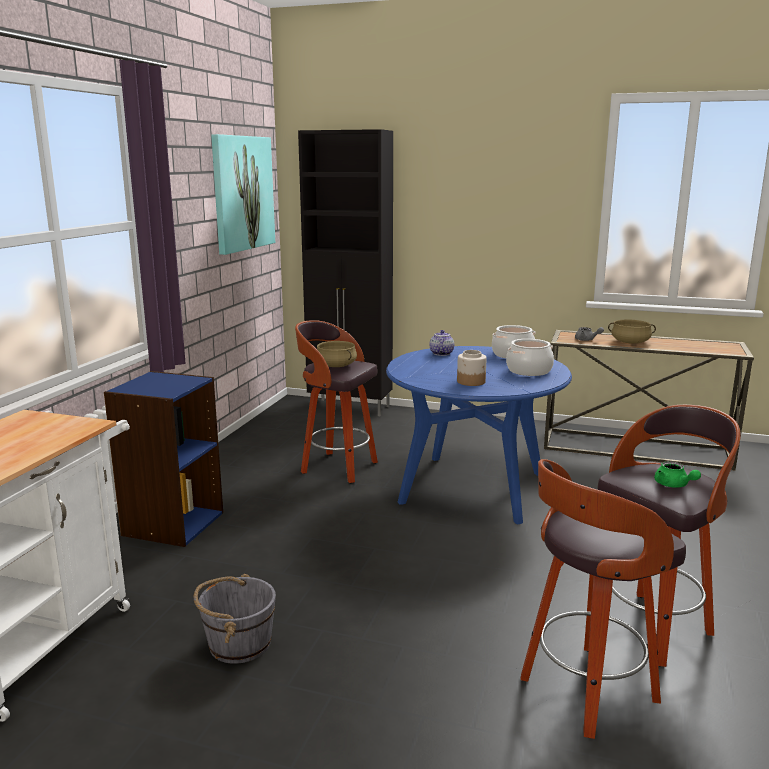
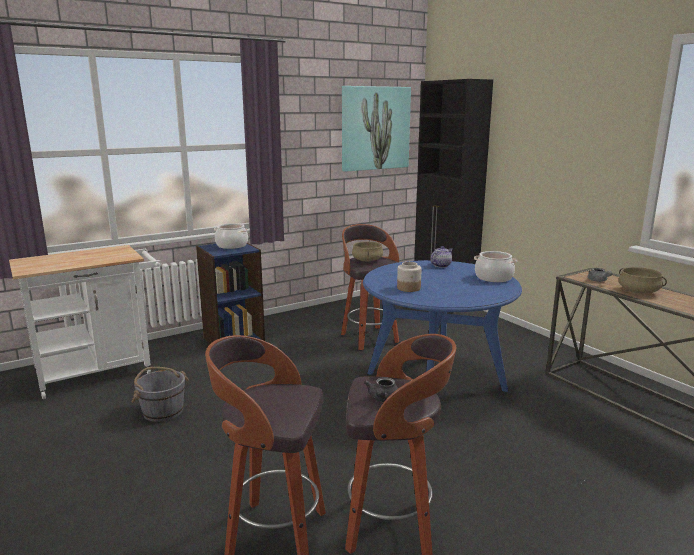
camera: 40 degrees right, 0 degrees up
(529, 371) = (473, 291): cooking pot -> cooking pot (232, 245)
(674, 485) = (383, 399): green teapot -> grey teapot

